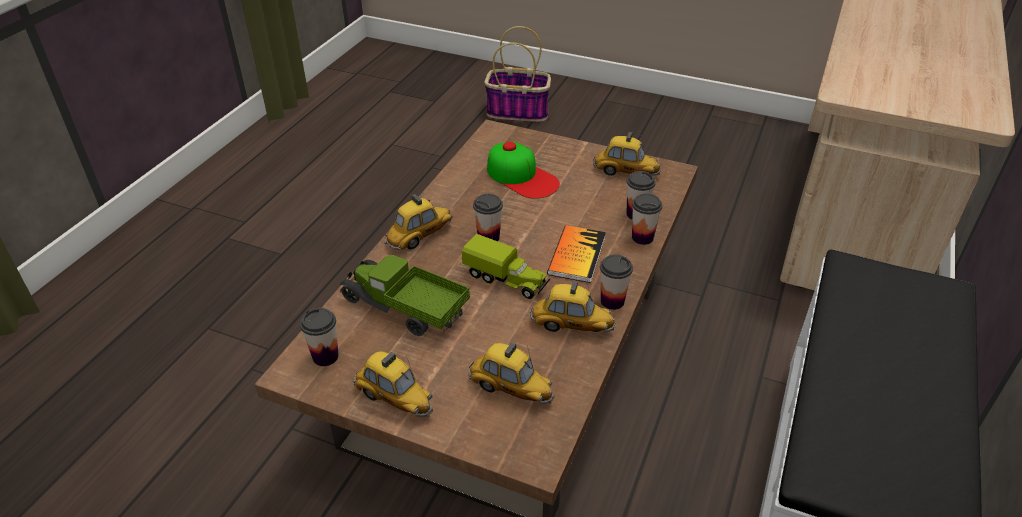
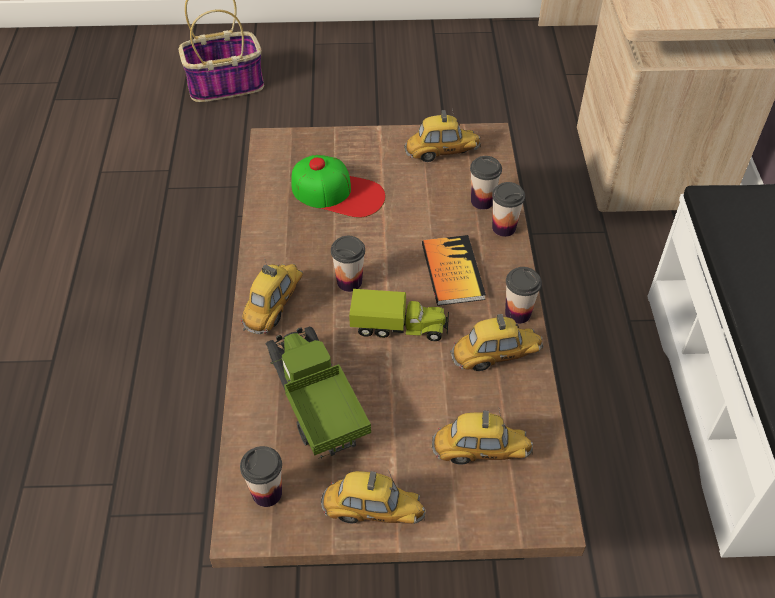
camera: 25 degrees left, 10 degrees up
(404, 309) = (315, 402): toy truck -> toy truck turned 60 degrees clockwise

